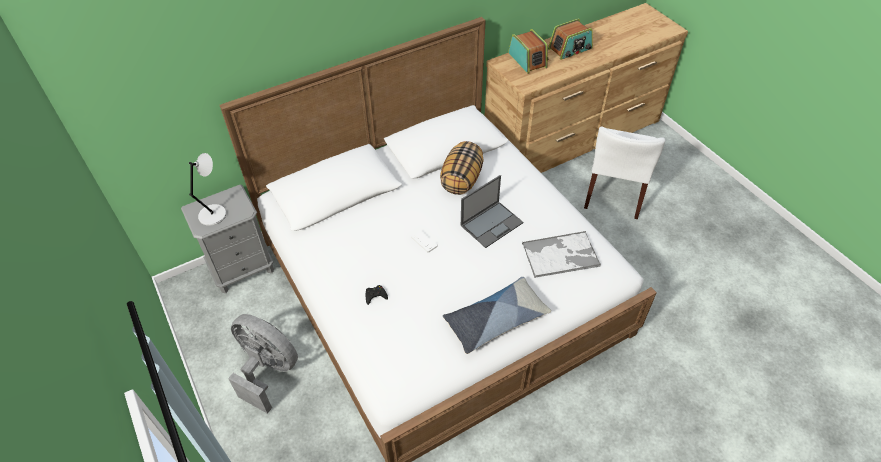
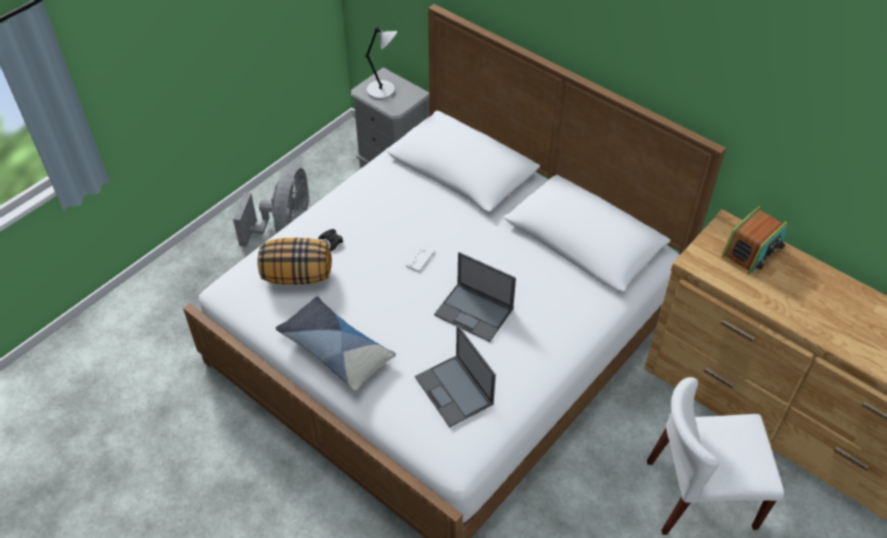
camera: 70 degrees right, 0 degrees up
(461, 179) = (533, 266): pillow -> pillow (297, 275)
(561, 255) = (454, 391): tray -> laptop
(570, 49) = (814, 293): radio -> none

